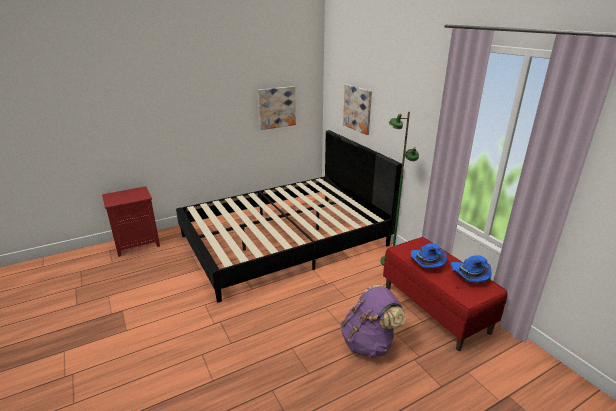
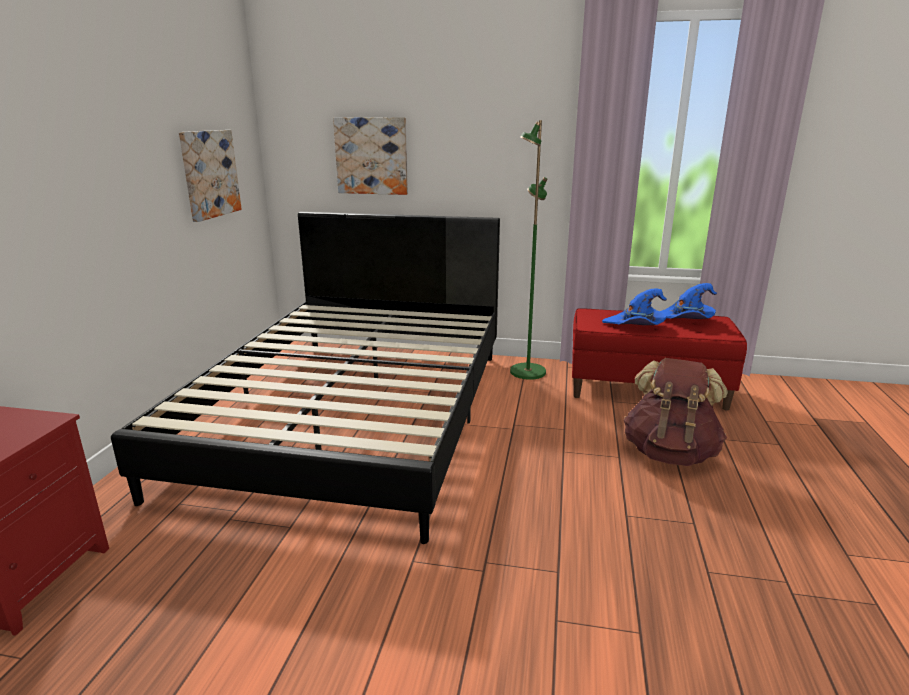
camera: 50 degrees left, 5 degrees down
(369, 343) = (670, 453): purple backpack -> brown backpack

